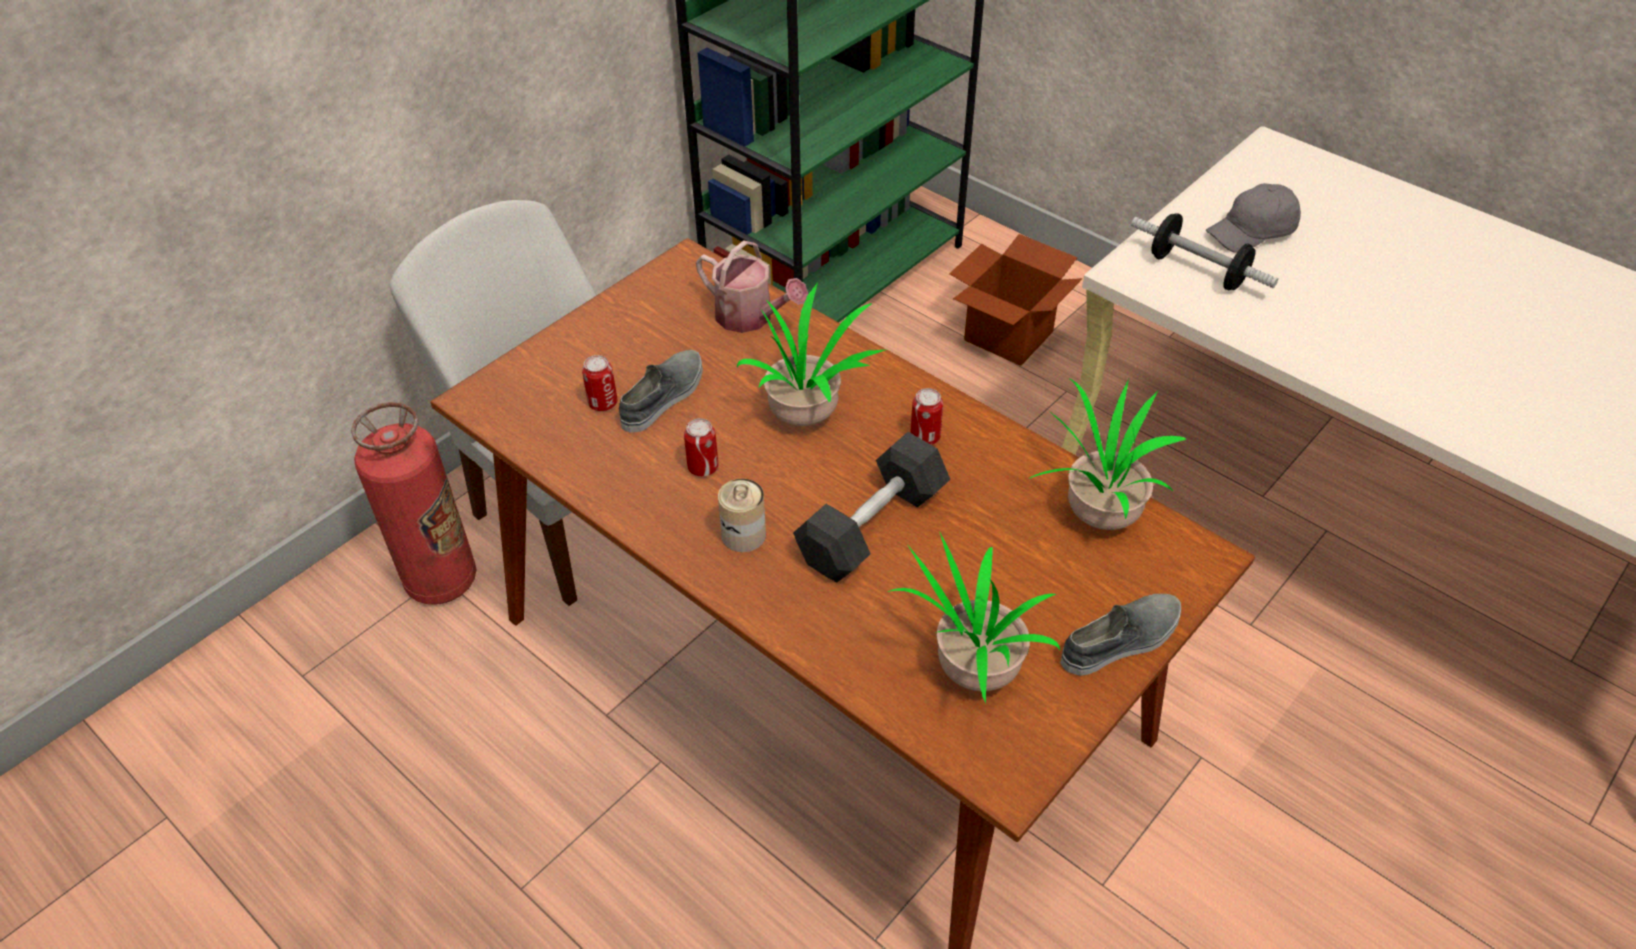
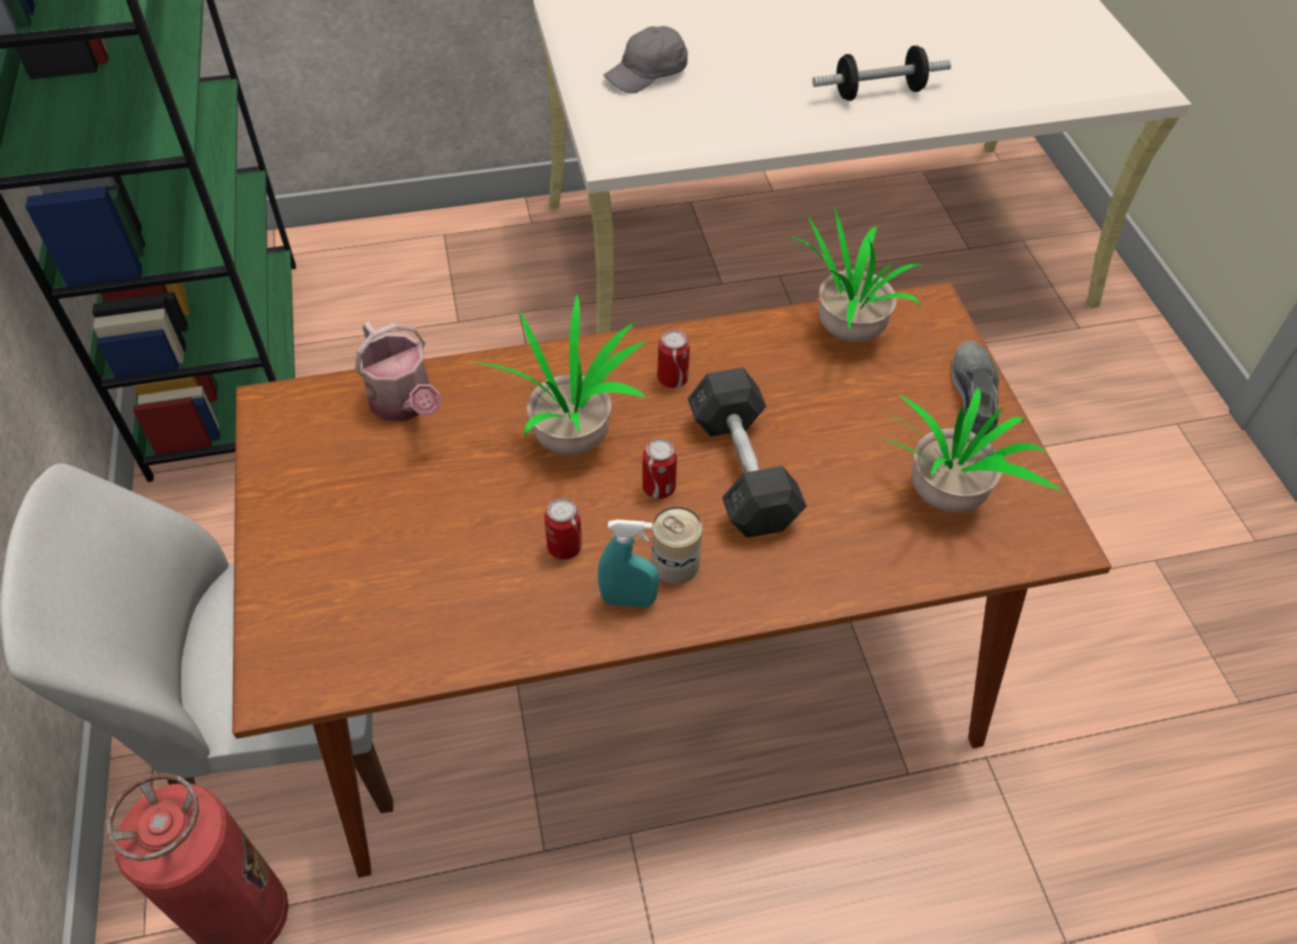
camera: 55 degrees left, 5 degrees up
(603, 403) = (400, 579): can -> can (659, 487)
(664, 396) = (442, 526): grey shoe -> none
(687, 527) = (628, 600): none -> turquoise spray bottle
(751, 317) = (405, 404): watering can -> watering can turned 75 degrees clockwise
(1009, 336) = (426, 305): cardboard box -> none
(1197, 271) = (657, 124): dumbbell -> dumbbell (878, 92)
(1252, 232) = (648, 74): grey cap -> grey cap turned 45 degrees clockwise

